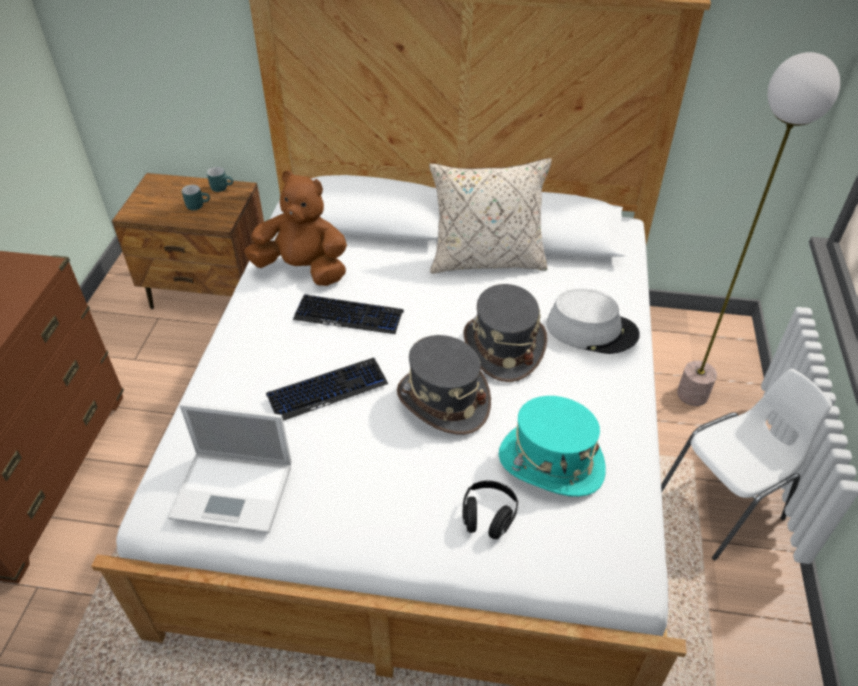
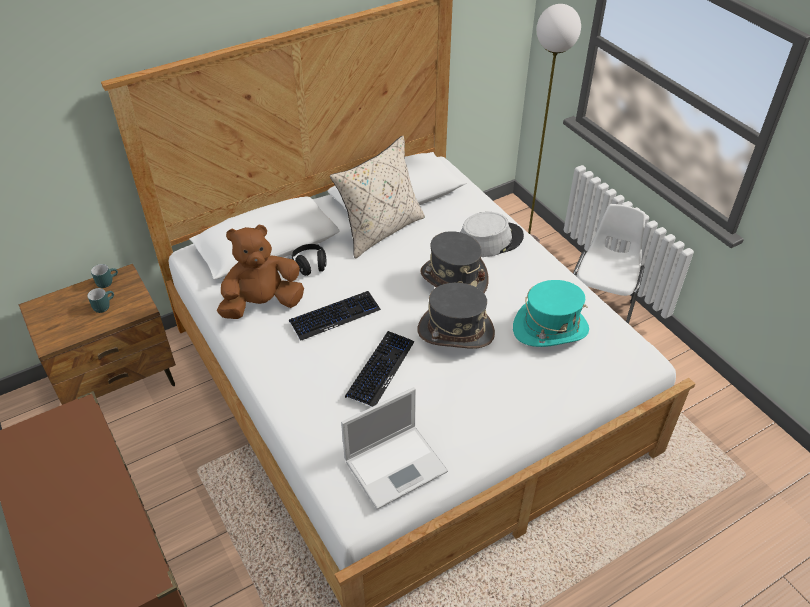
camera: 40 degrees left, 0 degrees up
(488, 517) = (551, 379): black headphones -> black headphones (310, 266)

